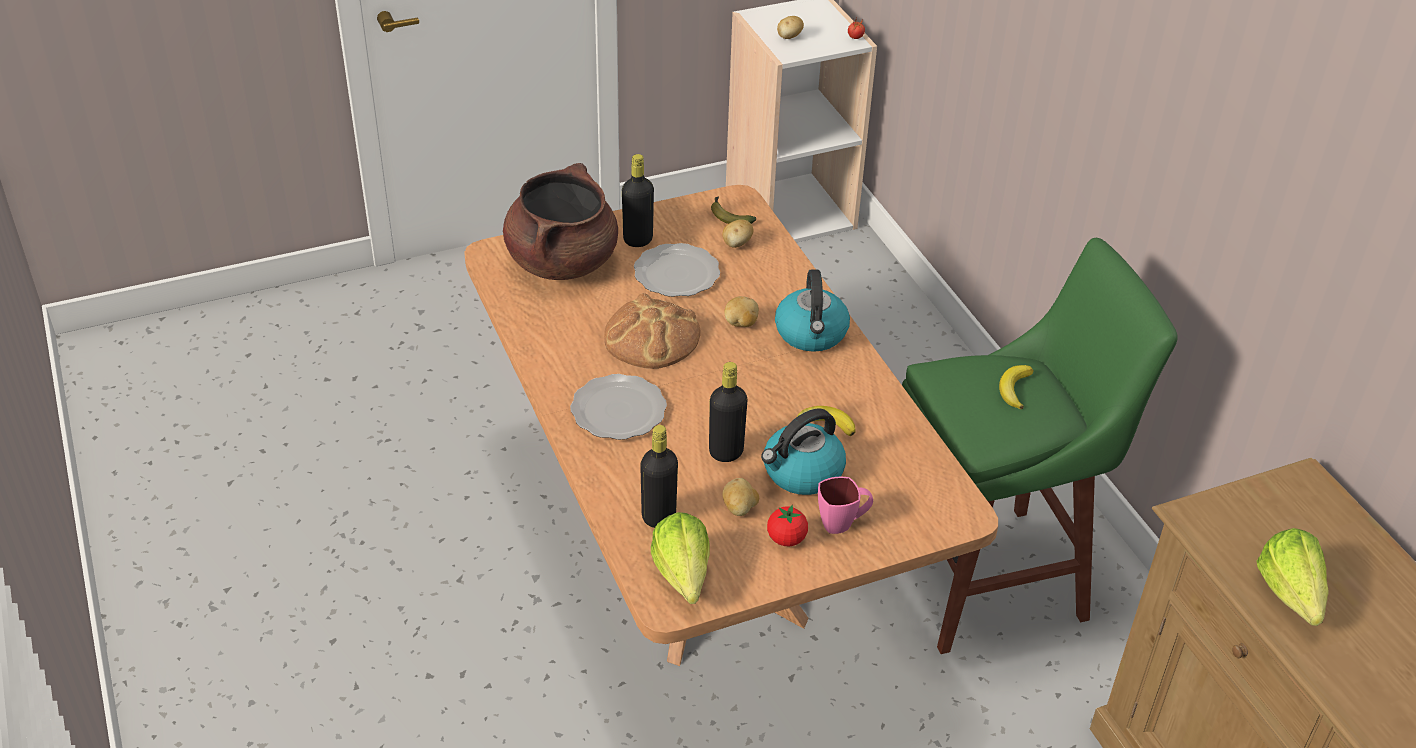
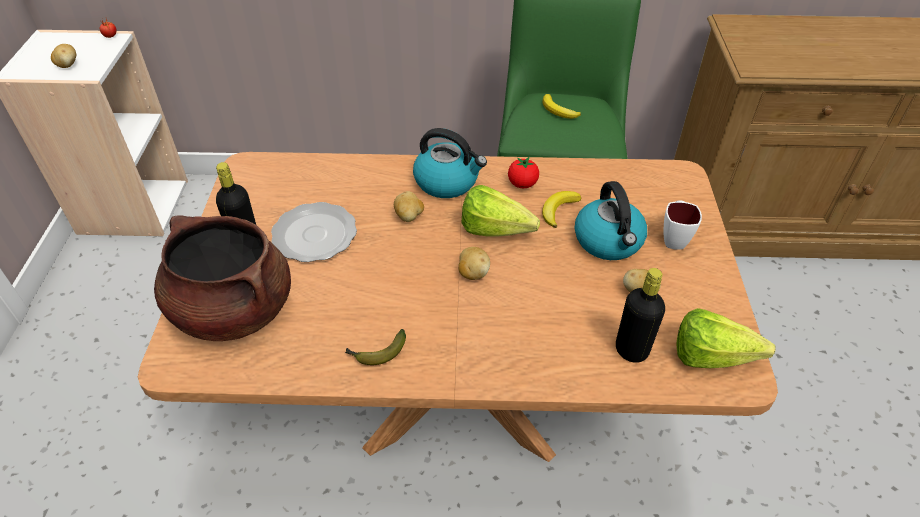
camera: 65 degrees left, 5 degrees up
(617, 410) = (477, 335): plate -> none
(651, 337) = (390, 279): bread -> none
(726, 452) = (566, 278): black bottle -> none
(728, 216) = (263, 178): banana -> banana (377, 353)
(737, 244) = (304, 185): potato -> potato (473, 273)
(786, 539) = (682, 275): tomato -> tomato (522, 184)
(843, 523) = (674, 238): pink mug -> white mug
(1290, 601) = (834, 63): lettuce -> lettuce (500, 233)

